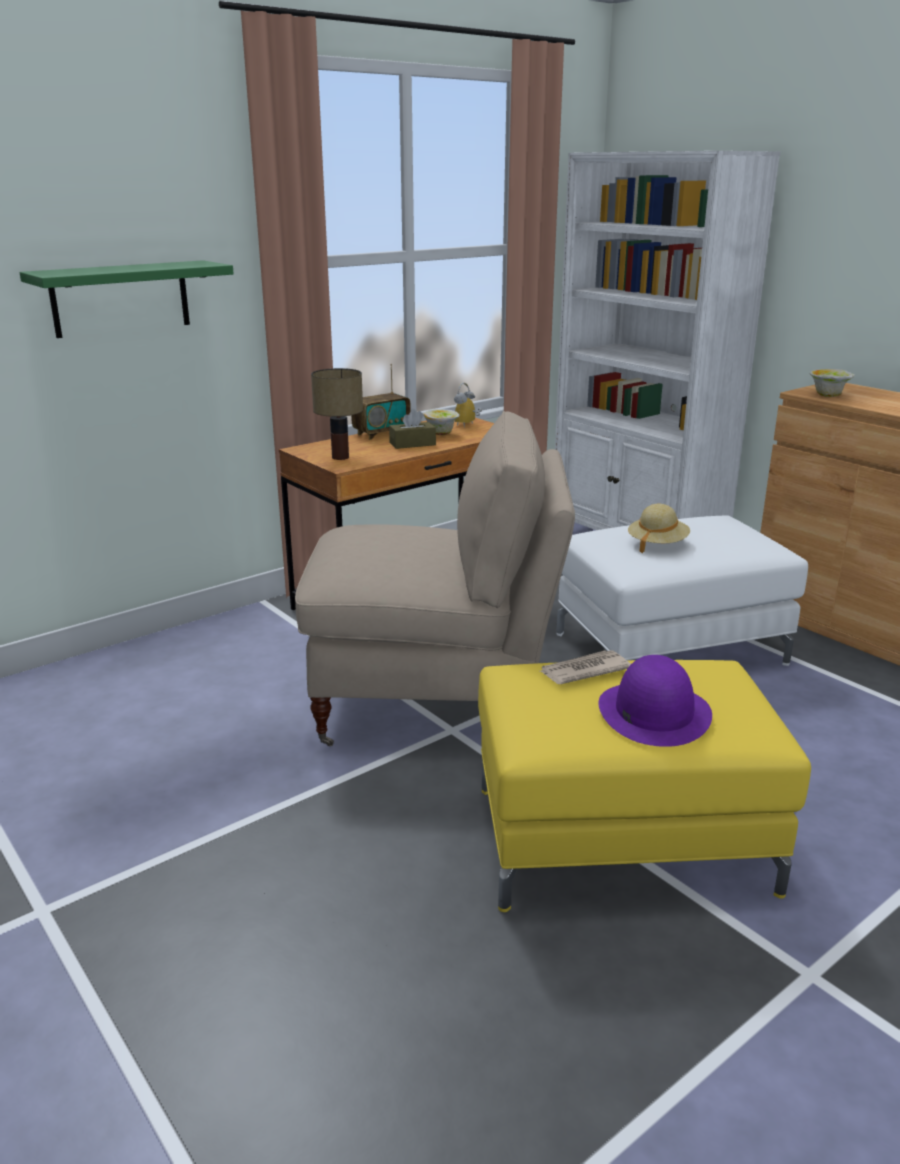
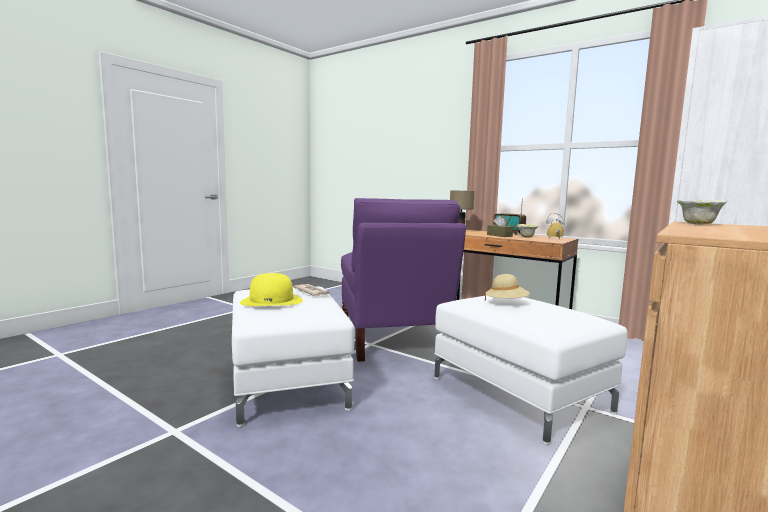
camera: 75 degrees right, 15 degrees down
(121, 298) = (423, 159): green shelf -> none
(436, 702) = (393, 339): beige chair -> purple chair
(620, 841) = (286, 382): yellow ottoman -> white ottoman
(653, 712) = (272, 301): purple hat -> yellow hat

